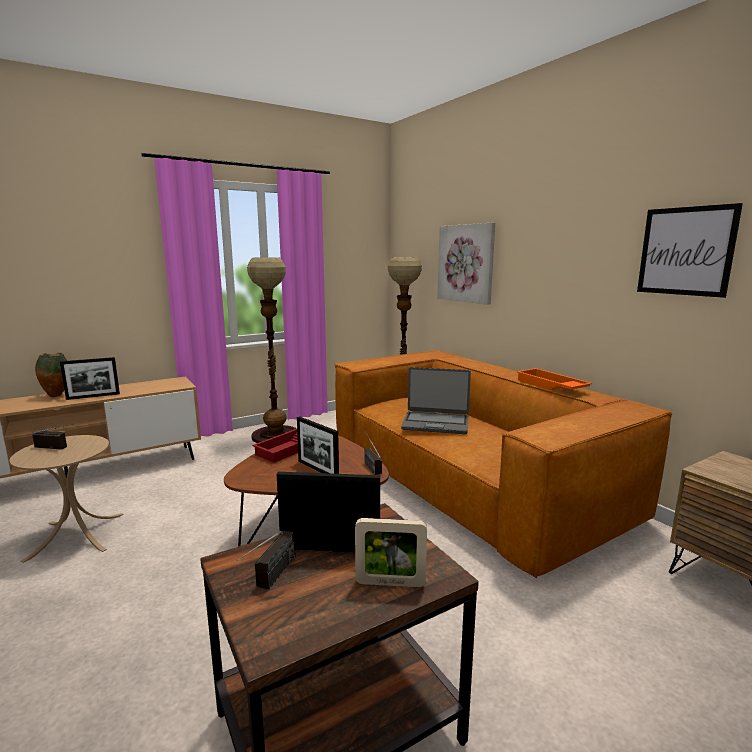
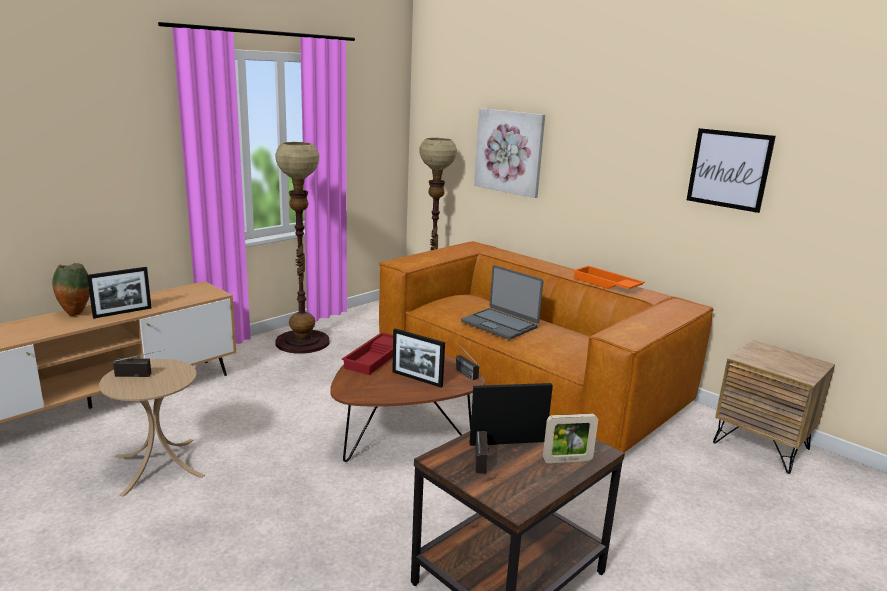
camera: 15 degrees left, 5 degrees up
(435, 423) = (500, 324): laptop -> laptop turned 45 degrees clockwise

